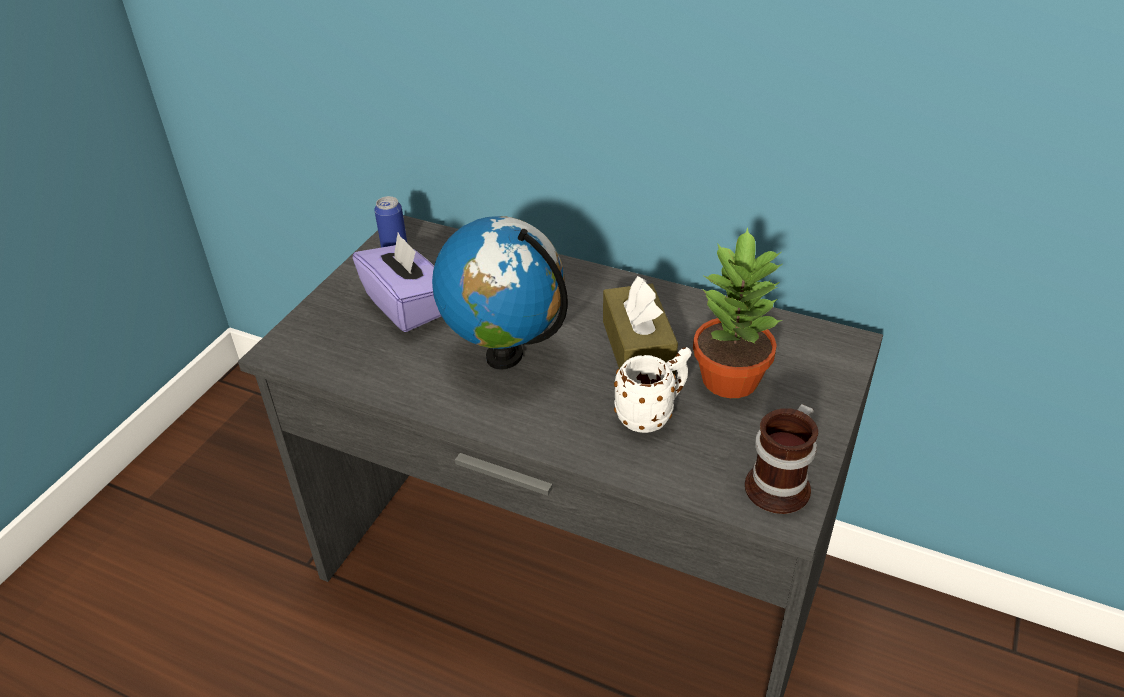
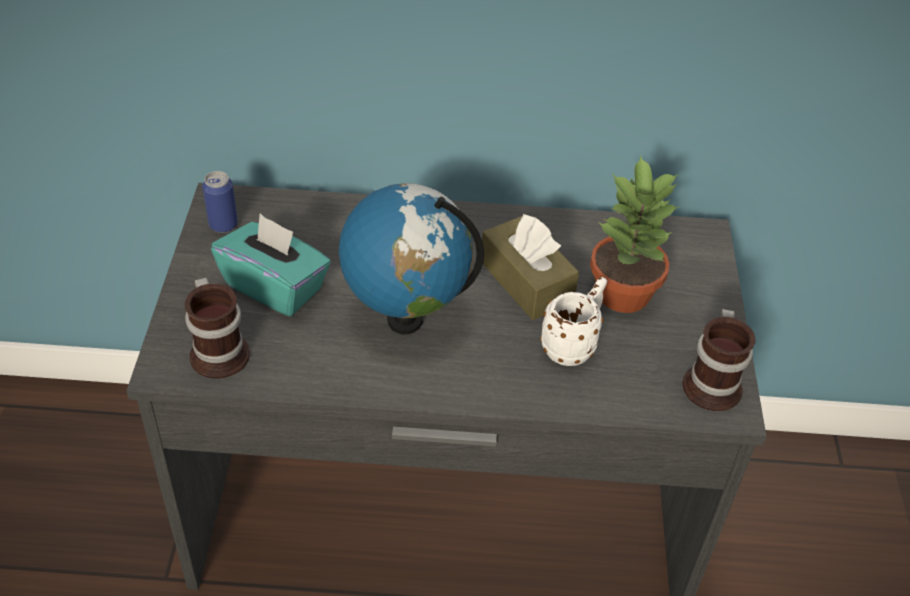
camera: 25 degrees left, 5 degrees up
(331, 347) = (221, 350): none -> mug
(407, 306) = (275, 286): purple tissue box -> turquoise tissue box

